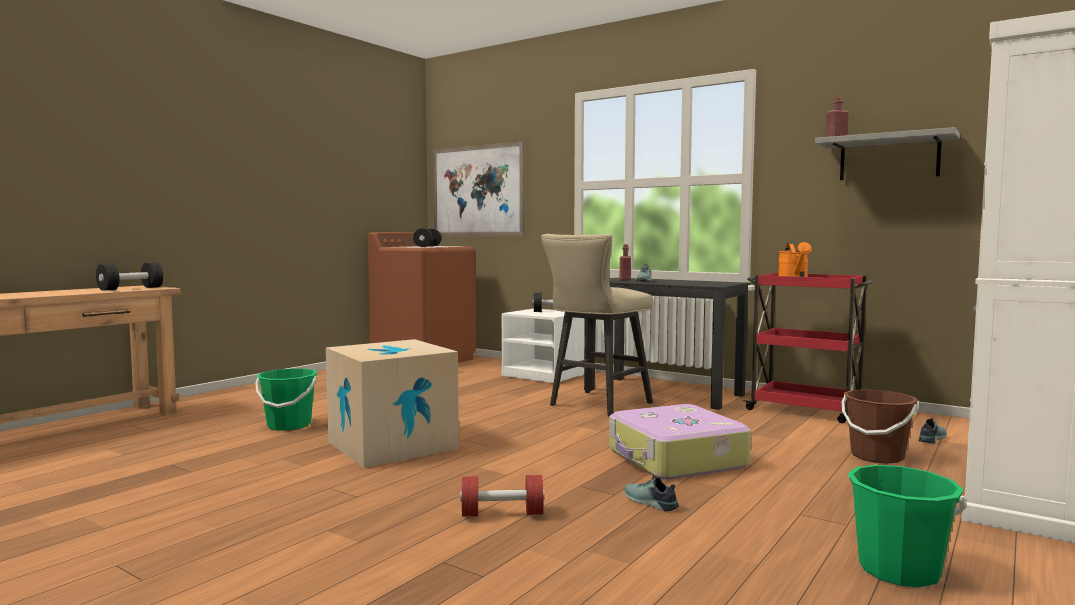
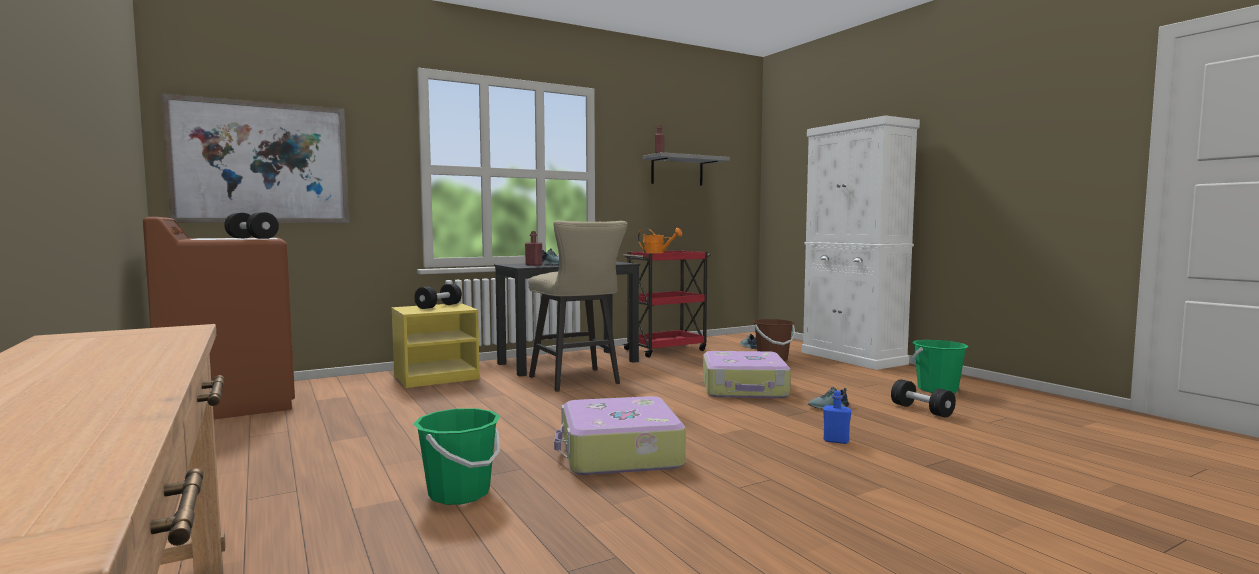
camera: 65 degrees left, 0 degrees up
(131, 289) = (147, 338): black dumbbell -> black dumbbell (921, 410)
(392, 445) = (619, 453): cardboard box -> suitcase
(502, 514) = (836, 440): red dumbbell -> blue bottle
(544, 375) = (436, 377): white nightstand -> yellow nightstand

